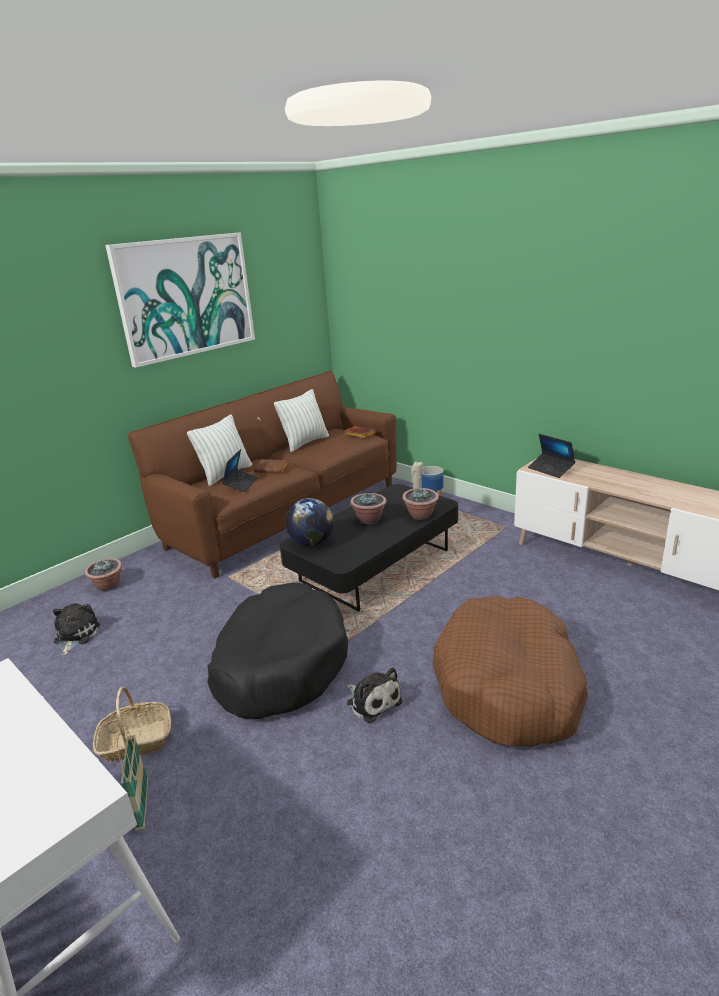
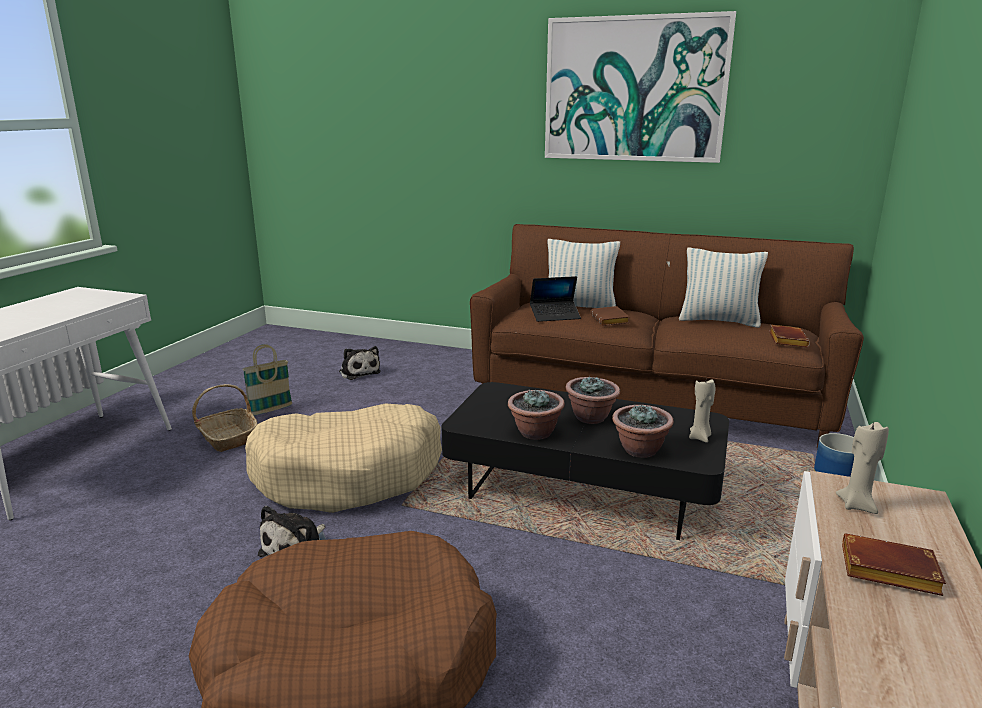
camera: 65 degrees right, 5 degrees down
(75, 636) = (359, 372): plush toy -> plush toy turned 75 degrees clockwise
(108, 586) = (438, 360): potted plant -> potted plant (535, 433)
(142, 805) = (152, 463): basket -> basket (270, 410)
(280, 664) = (349, 474): black dog bed -> beige dog bed
(311, 543) = (503, 397): globe -> none
(551, 469) = (857, 505): laptop -> beige candle
(598, 478) = (886, 572): none -> brown book

